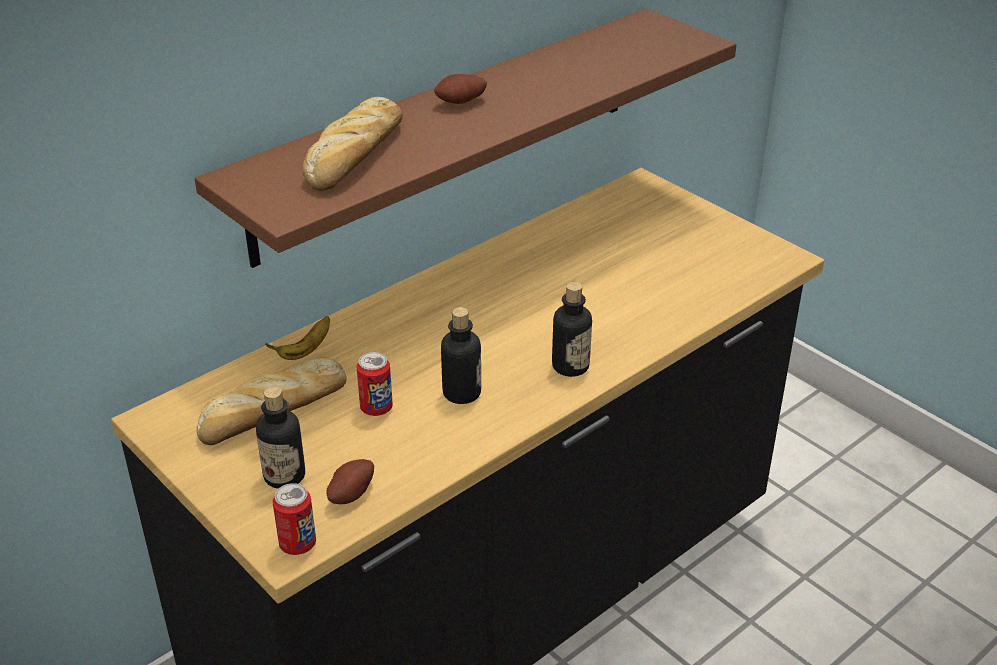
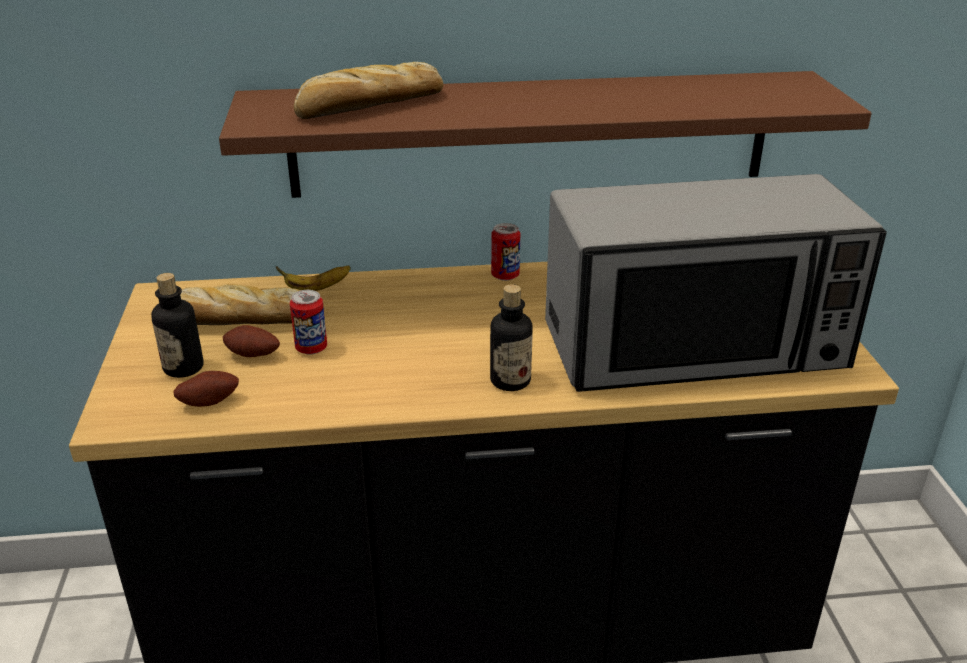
camera: 35 degrees right, 5 degrees down
(297, 544) = (124, 420): can -> can (505, 276)
(461, 103) = (517, 94): potato -> potato (252, 356)
(462, 393) = (391, 364): bottle -> none
(669, 281) = (695, 347): none -> microwave

